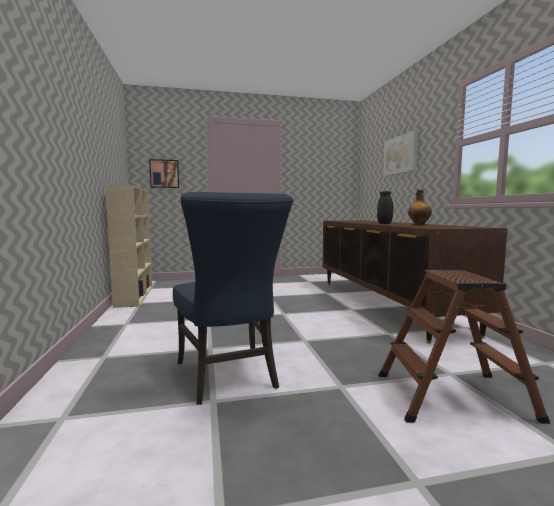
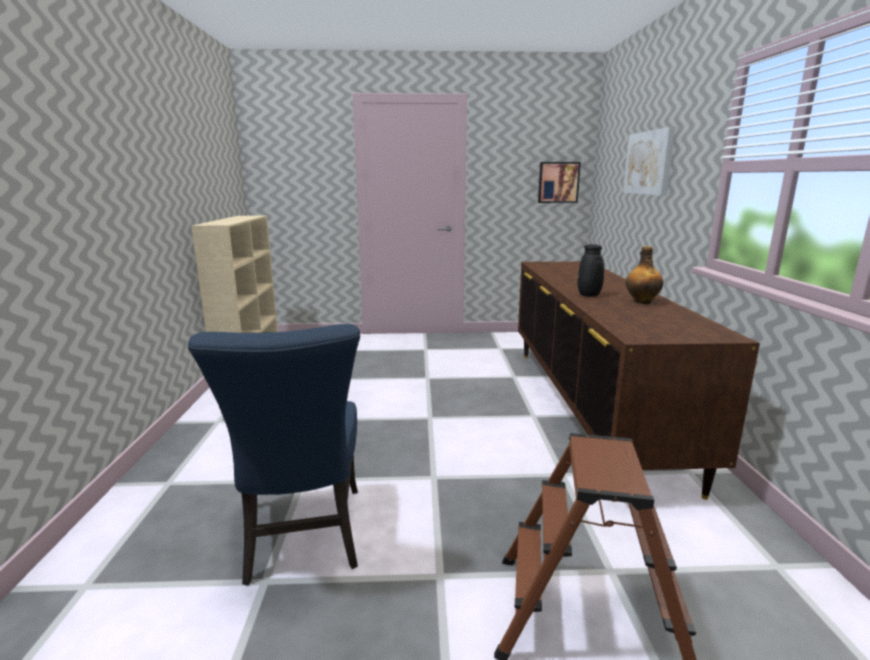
camera: 10 degrees right, 10 degrees up
(164, 174) = (294, 184): picture -> picture (558, 182)

